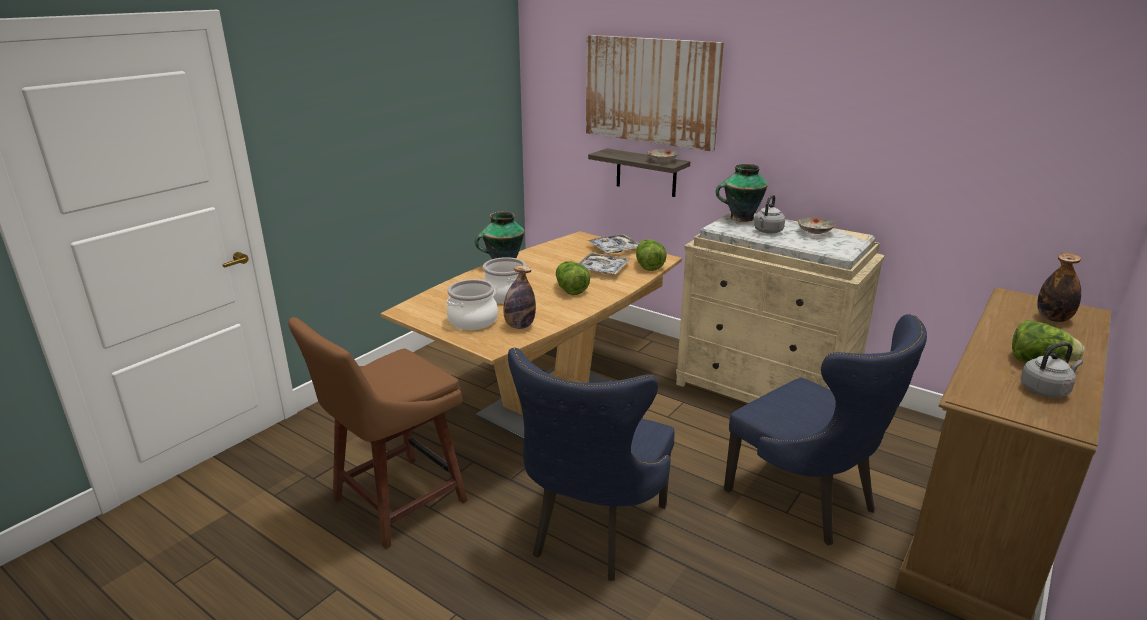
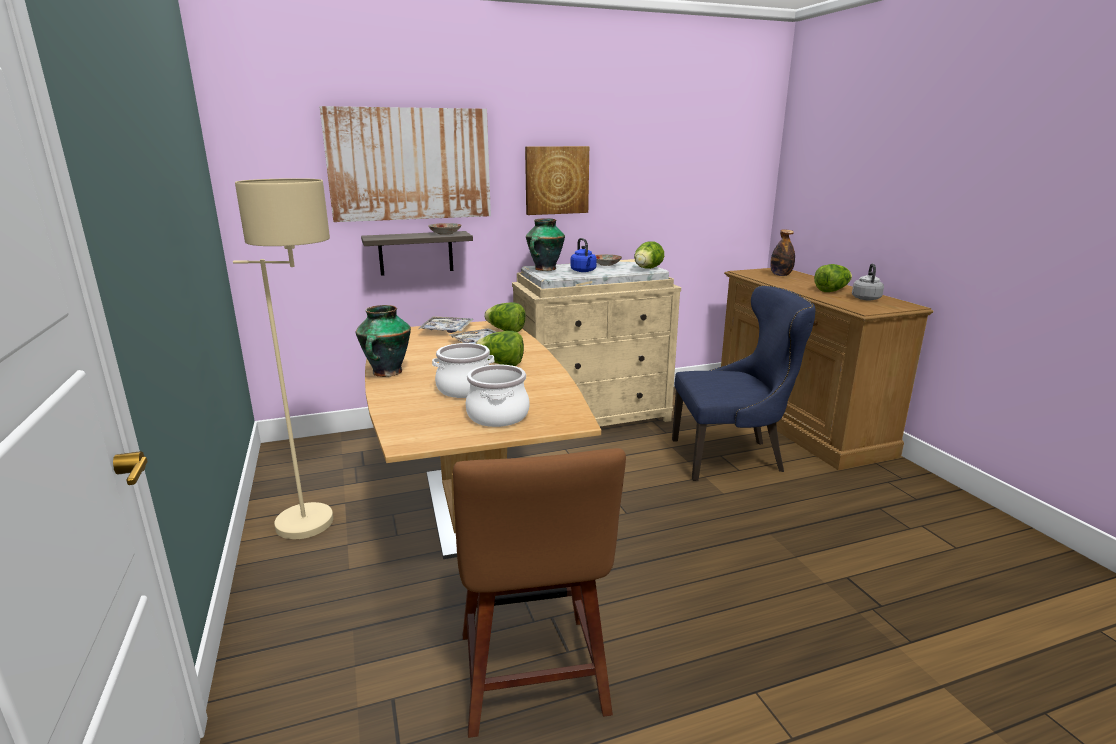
camera: 55 degrees left, 5 degrees down
(468, 358) = (321, 523): none -> beige floor lamp
(519, 326) = (545, 400): bottle -> none
(593, 531) = (694, 559): blue chair -> none
(767, 231) = (584, 271): grey kettle -> blue kettle
(790, 124) = (556, 180): none -> picture
(832, 250) = (647, 269): none -> lettuce

